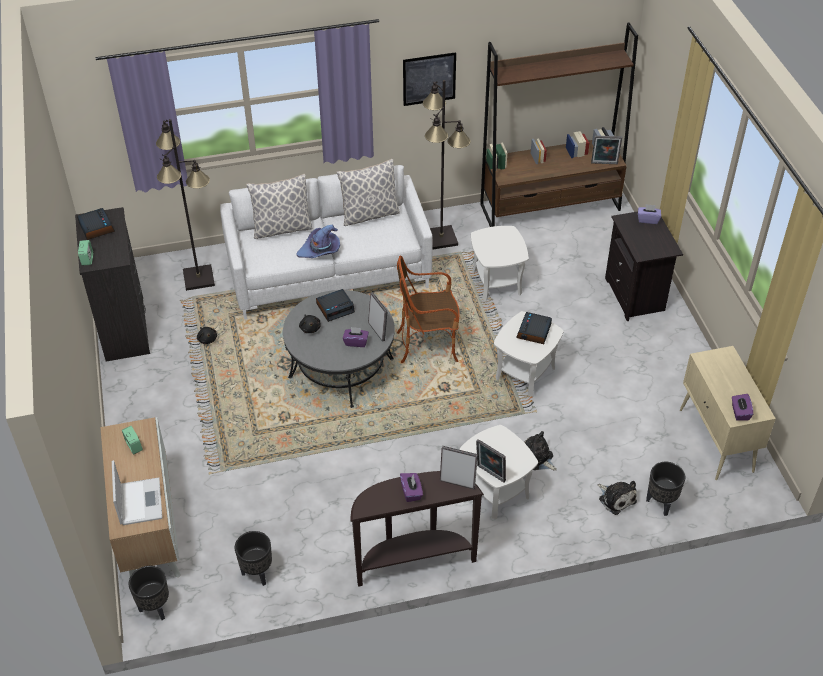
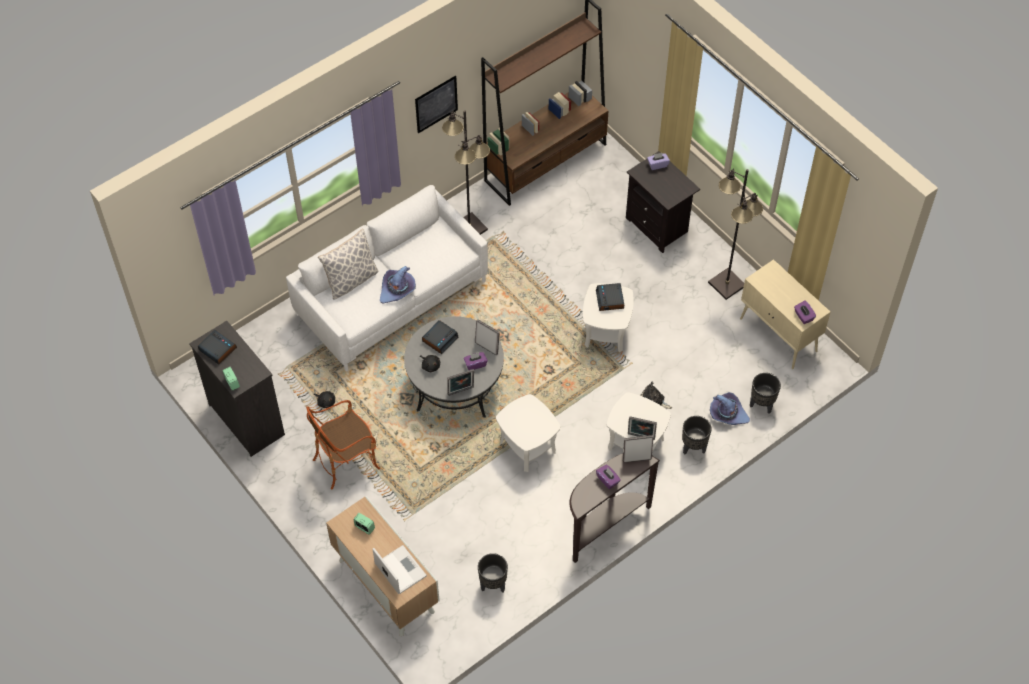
camera: 25 degrees left, 10 degrees up
(155, 608) = (431, 645): black planter -> black planter (693, 447)
(199, 278) = (280, 346): black floor lamp -> black floor lamp (726, 284)
(369, 214) = (418, 238): pillow -> none
(428, 344) = (514, 336): armchair -> armchair (346, 461)
(497, 282) = (539, 255): white side table -> white side table (528, 447)
(604, 164) = (589, 115): picture frame -> picture frame (461, 392)
(616, 498) = (727, 414): plush toy -> purple hat

